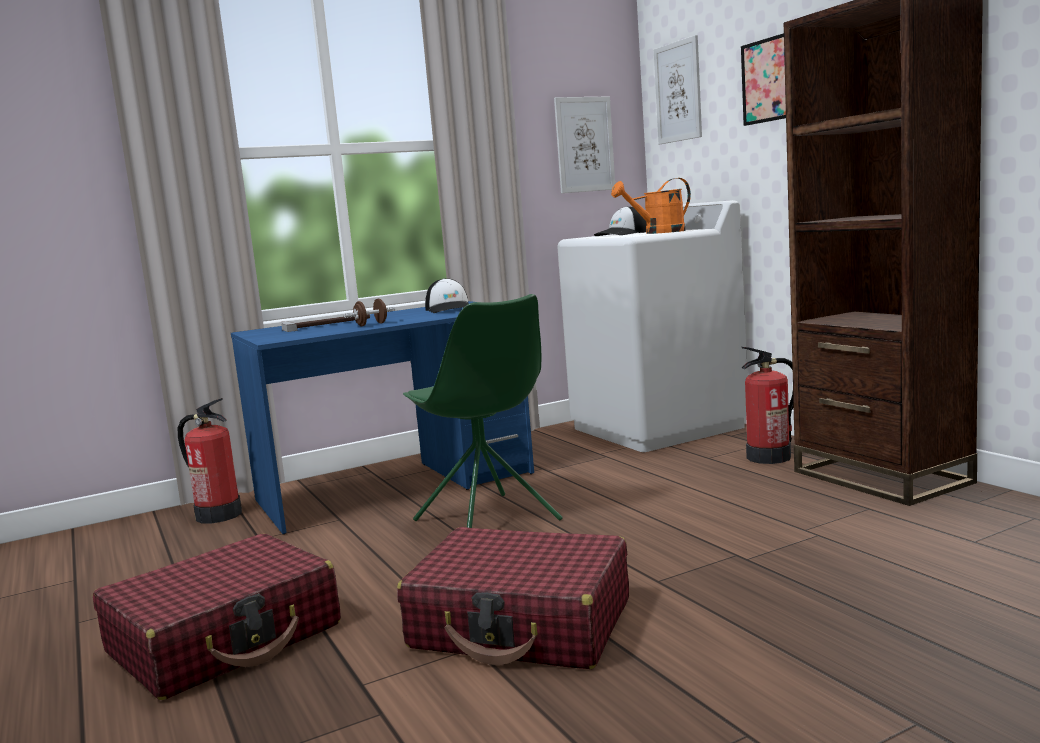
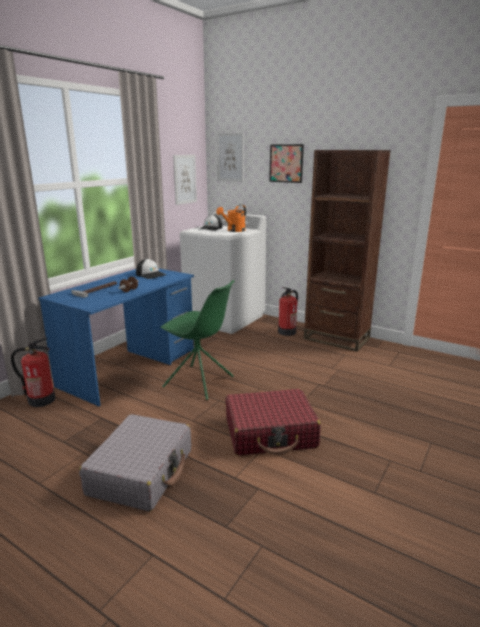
camera: 30 degrees left, 10 degrees up
(226, 639) = (141, 472): red suitcase -> grey suitcase

